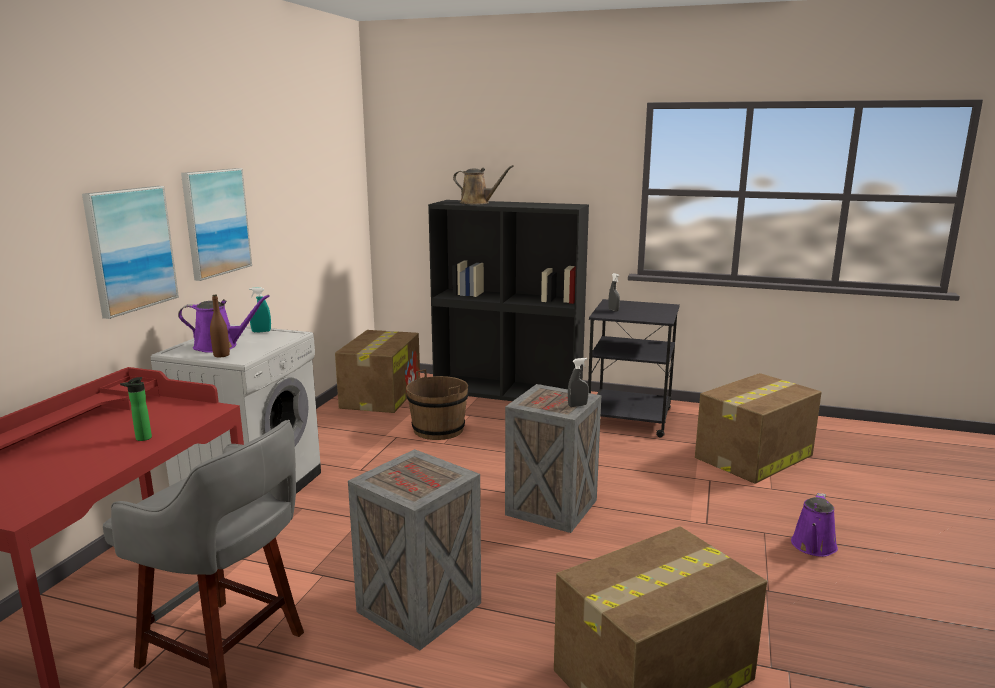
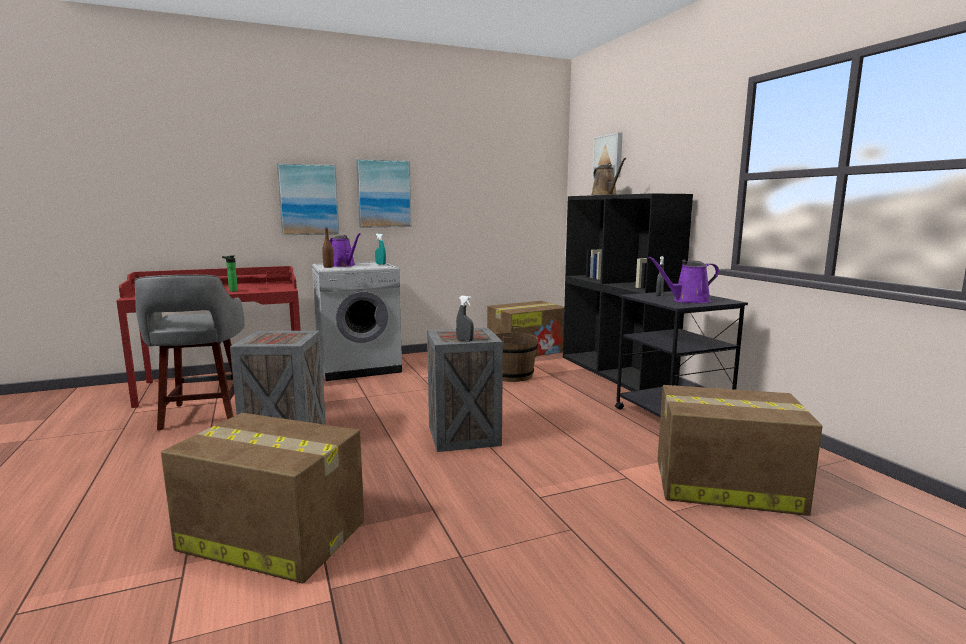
camera: 50 degrees right, 5 degrees down
(449, 153) = (608, 156): none -> picture
(813, 547) = (586, 564): purple watering can -> purple watering can (688, 301)

